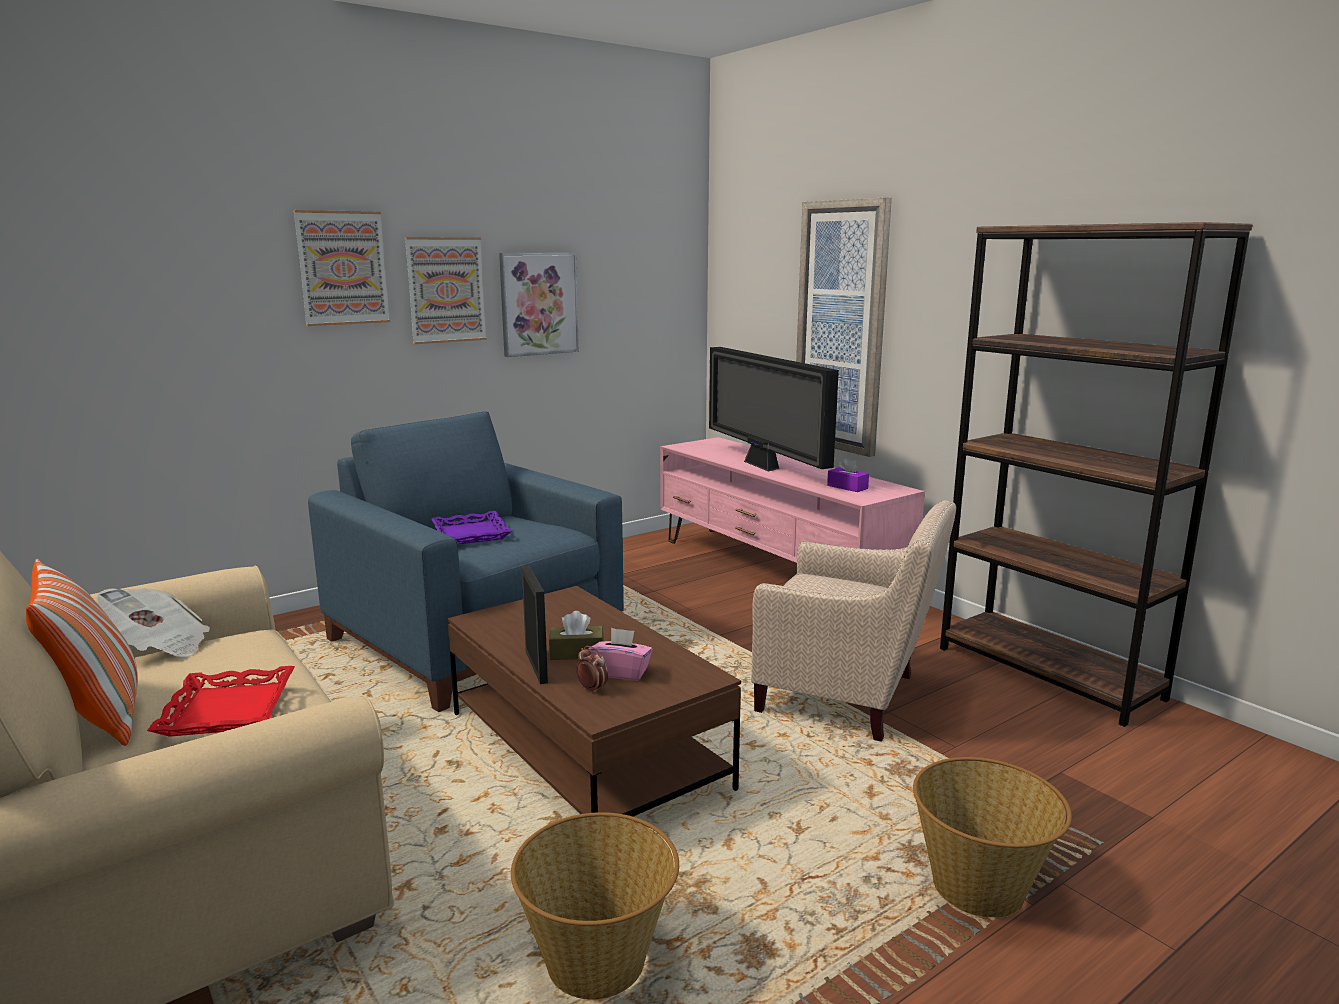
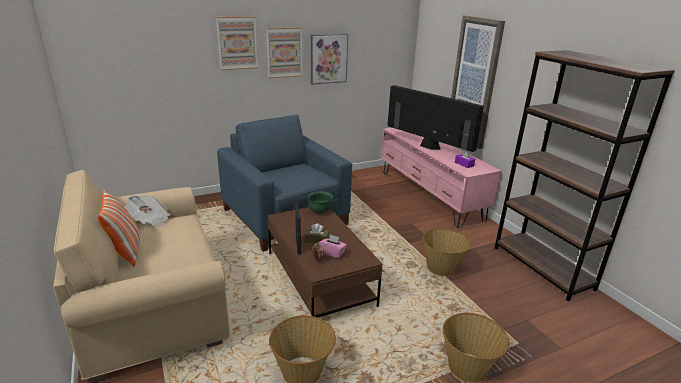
camera: 10 degrees right, 10 degrees up
(229, 710) = (172, 255): red tray -> none
(470, 534) = (283, 174): purple tray -> none
(567, 599) = (320, 211): none -> green bowl
(763, 466) = (428, 146): television -> television turned 150 degrees clockwise
(848, 697) = (441, 268): beige armchair -> basket

